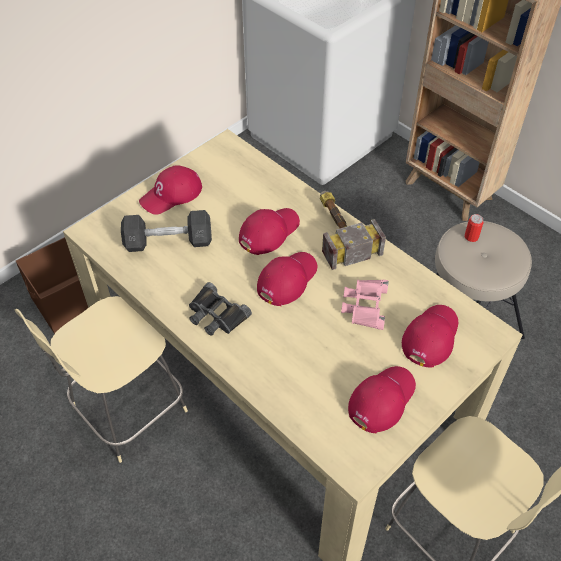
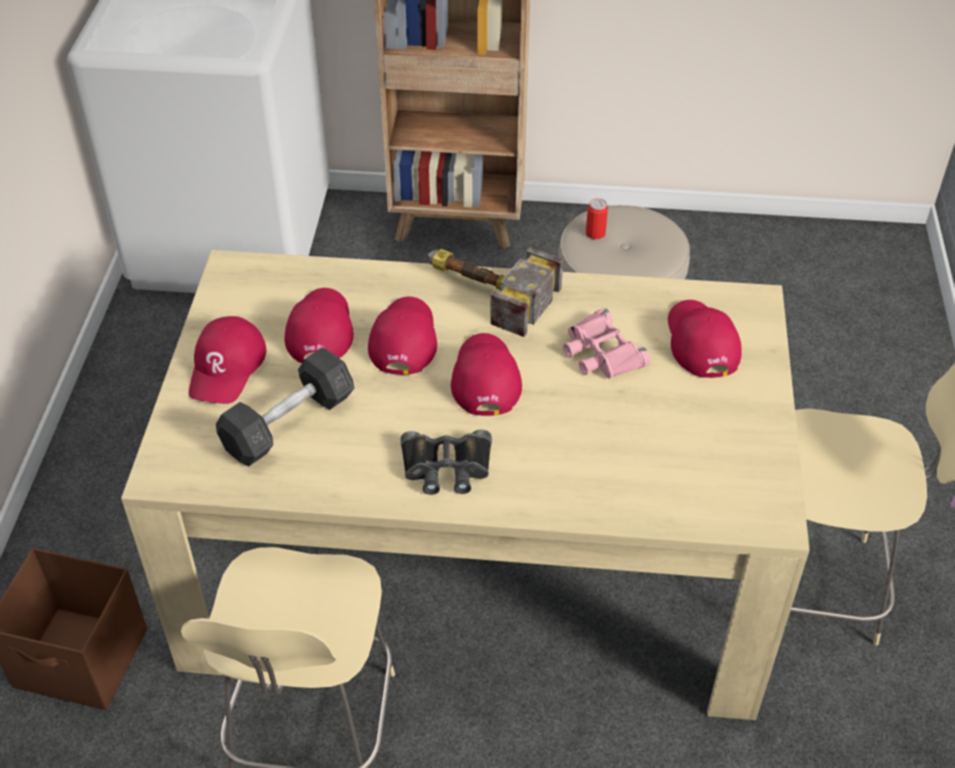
camera: 40 degrees left, 5 degrees down
(381, 399) = (722, 435): red cap -> red cap (320, 329)

